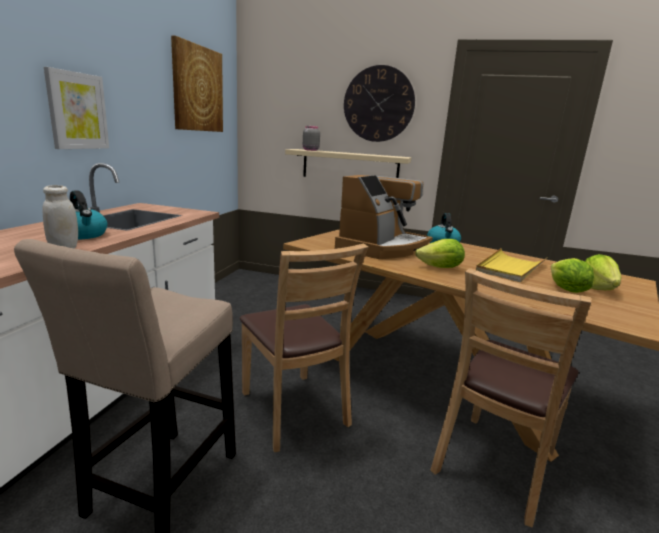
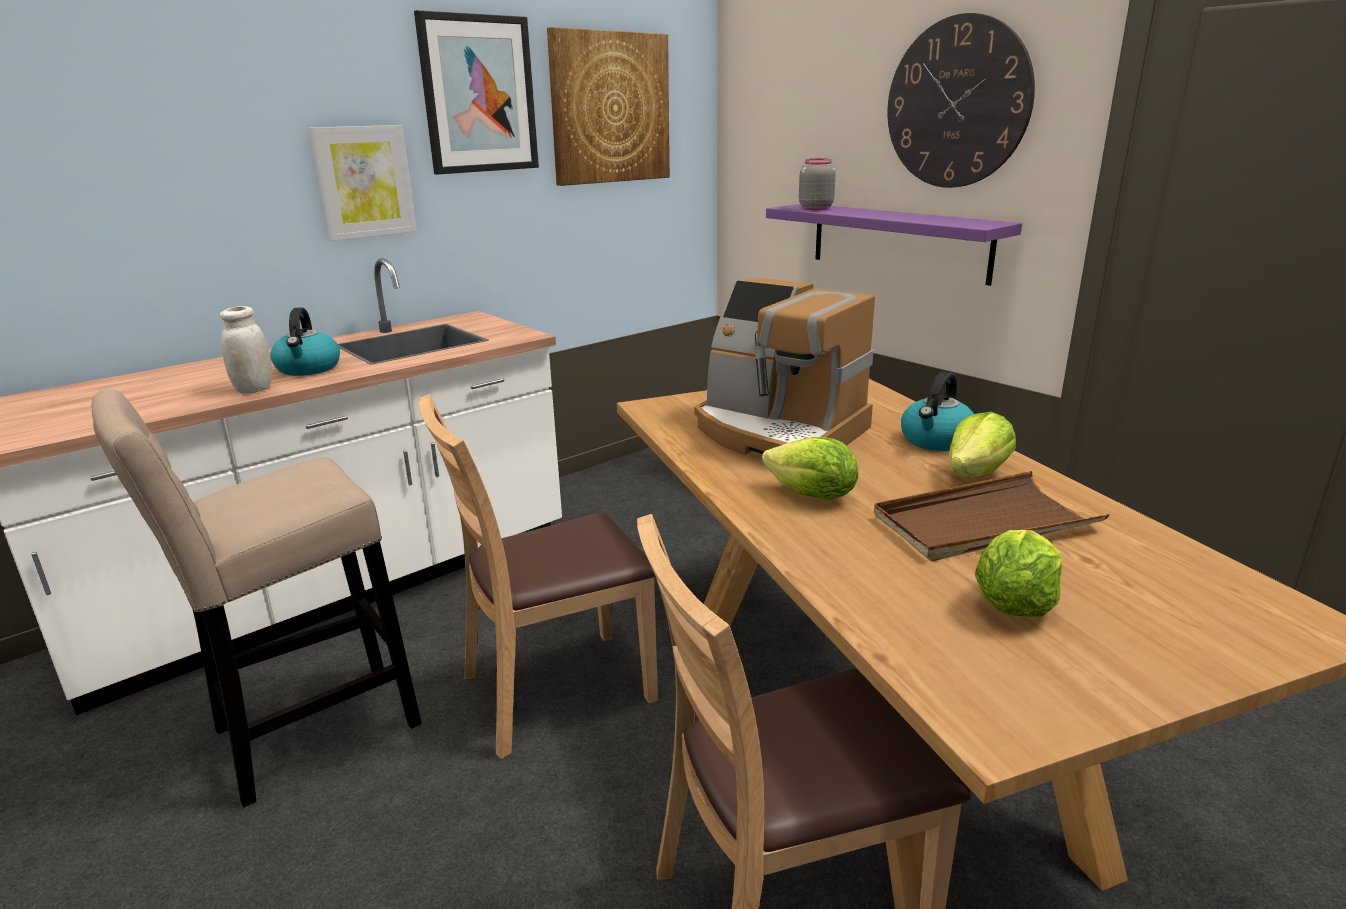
camera: 35 degrees right, 5 degrees up
(139, 67) = (479, 95): none -> picture
(293, 410) = (555, 690): brown chair -> brown chair turned 60 degrees clockwise
(350, 166) = (898, 241): beige shelf -> purple shelf
(382, 248) = (778, 433): coffee machine -> coffee machine turned 60 degrees clockwise
(510, 268) = (983, 523): yellow tray -> brown tray
(597, 288) = (1122, 619): lettuce -> lettuce (976, 474)

